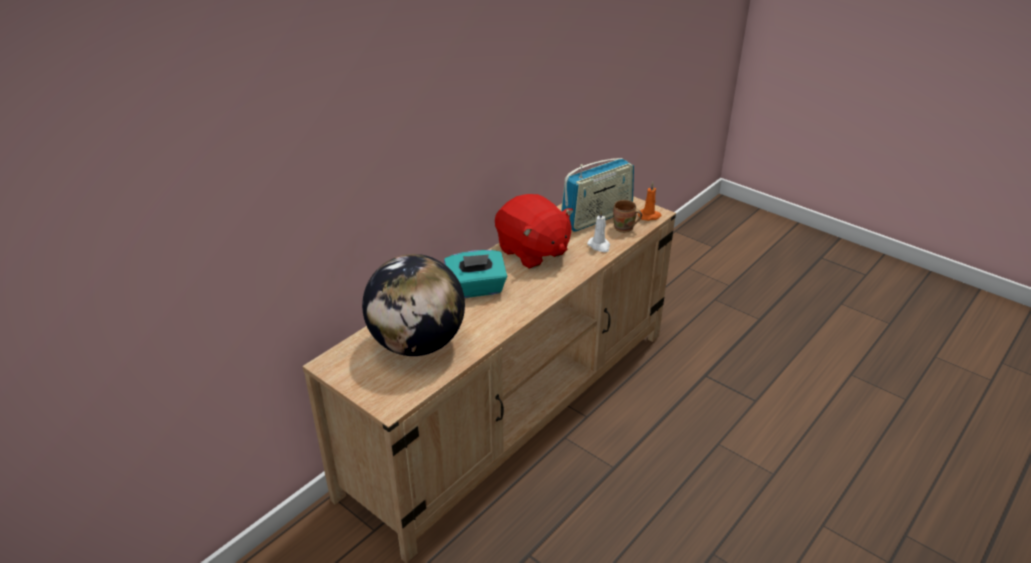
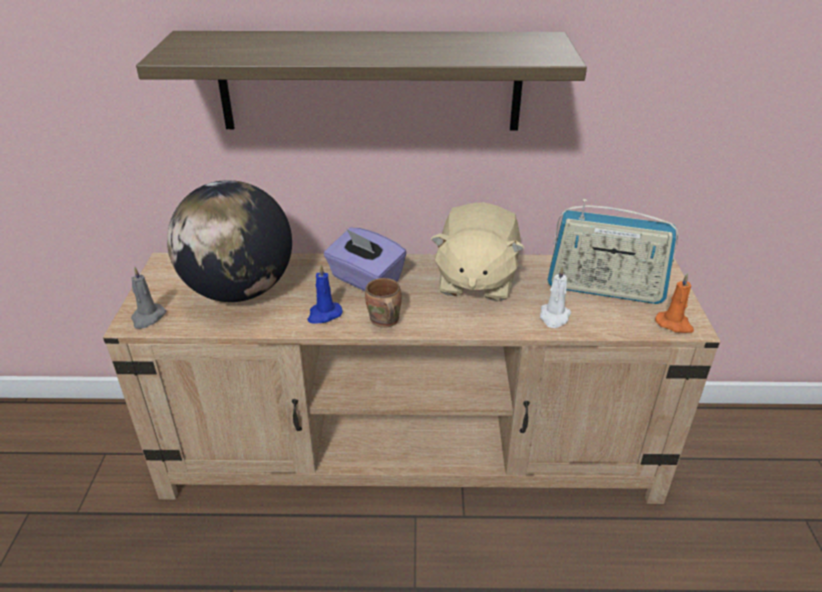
camera: 50 degrees right, 0 degrees up
(394, 397) = (148, 318): none -> grey candle
(437, 142) = (370, 81): none -> shelf
(476, 289) = (365, 279): turquoise tissue box -> purple tissue box
(492, 321) = (324, 314): none -> blue candle
(532, 251) = (475, 280): red plush toy -> beige plush toy
(624, 229) = (616, 318): brown mug -> brown mug (383, 321)

